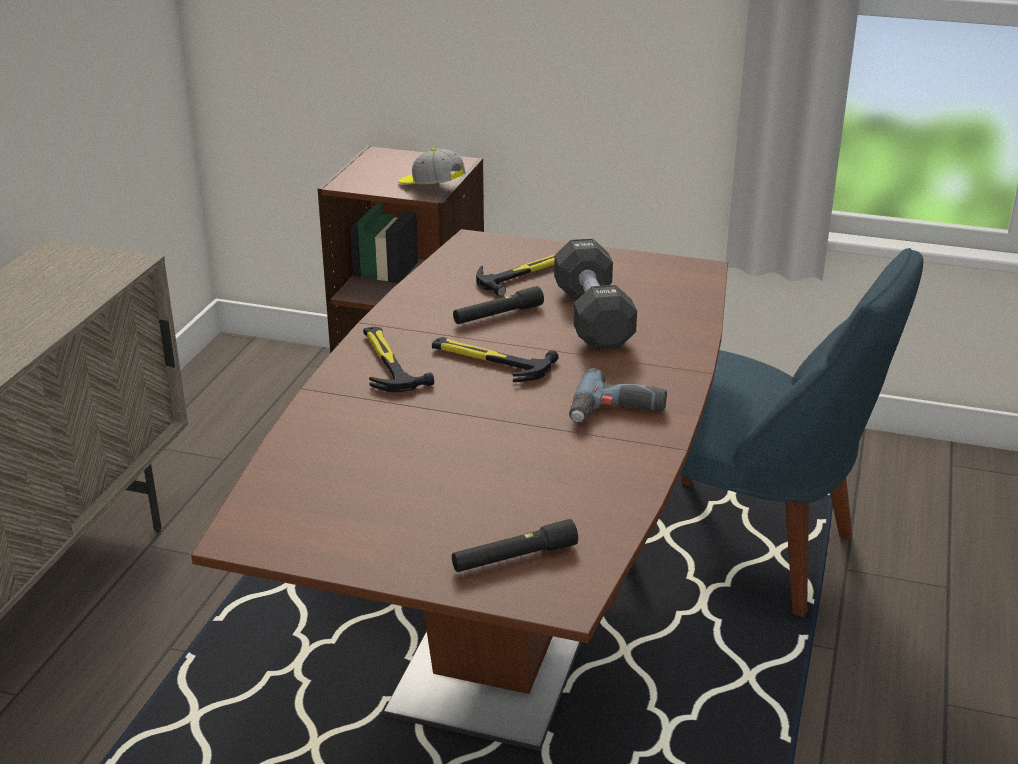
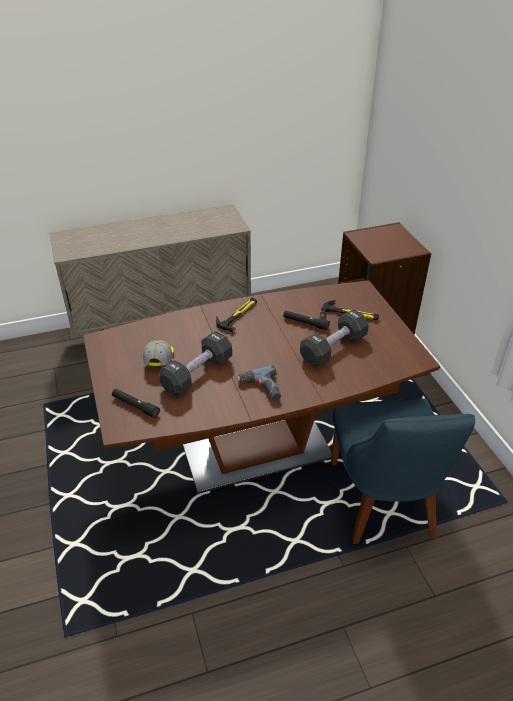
camera: 55 degrees right, 10 degrees up
(431, 186) = (383, 254): cap -> cap (159, 359)
(489, 361) = (266, 338): hammer -> none
(502, 458) = (197, 374): none -> black dumbbell

